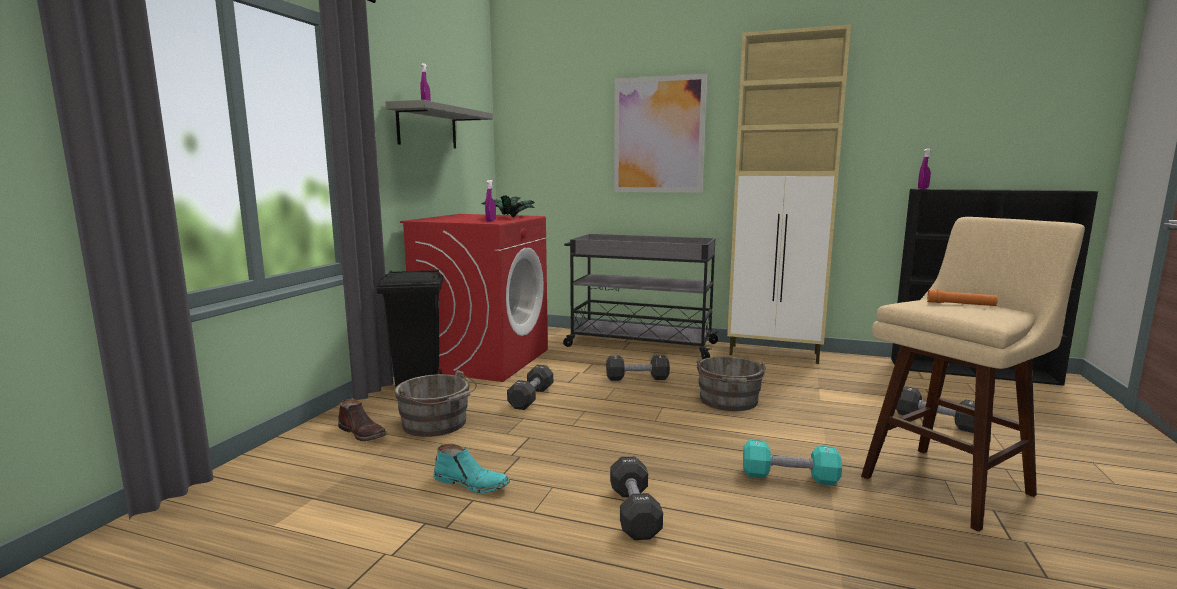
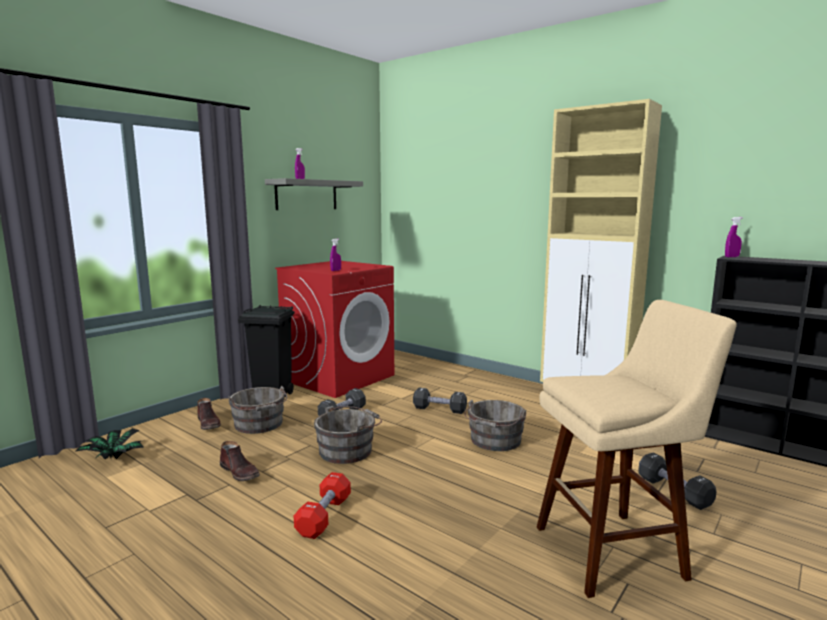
camera: 20 degrees right, 0 degrees up
(472, 483) = (240, 472): turquoise boot -> brown boot
(508, 217) = (359, 267): potted plant -> potted plant (112, 458)
(582, 435) = (348, 450): none -> grey bucket
(634, 512) = (324, 516): black dumbbell -> red dumbbell
(639, 345) = (473, 379): grey cart -> none
(658, 135) = (500, 197): picture -> none
(789, 477) = (472, 515): turquoise dumbbell -> none
(961, 304) = (611, 385): orange flashlight -> none

